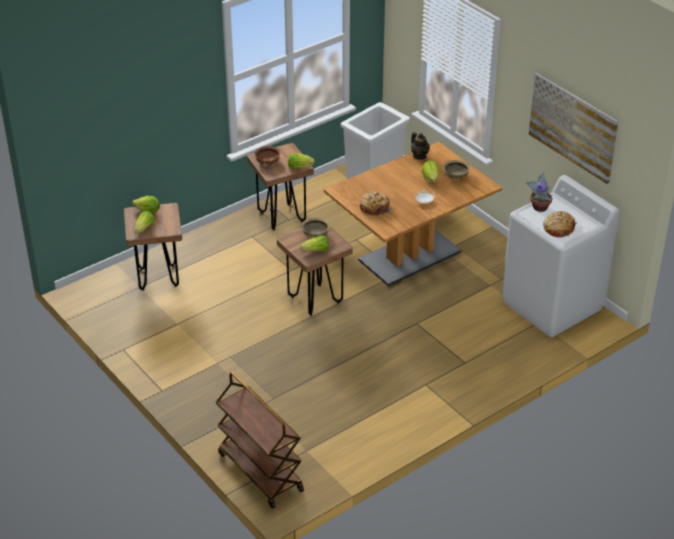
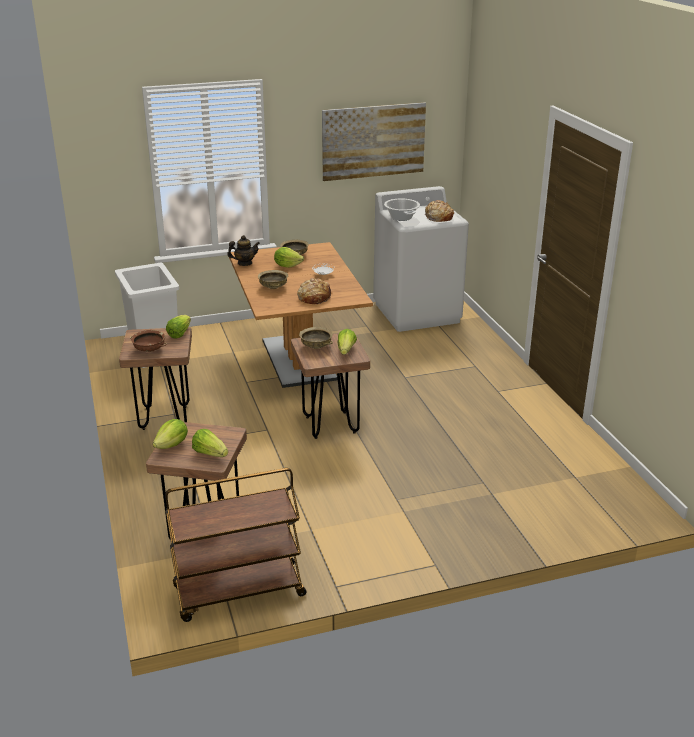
camera: 70 degrees left, 10 degrees down
(259, 472) = (602, 514): brown cart -> brown cart (238, 592)
(382, 182) = (273, 287): none -> beige bowl
(539, 207) = (401, 218): potted plant -> cooking pot

